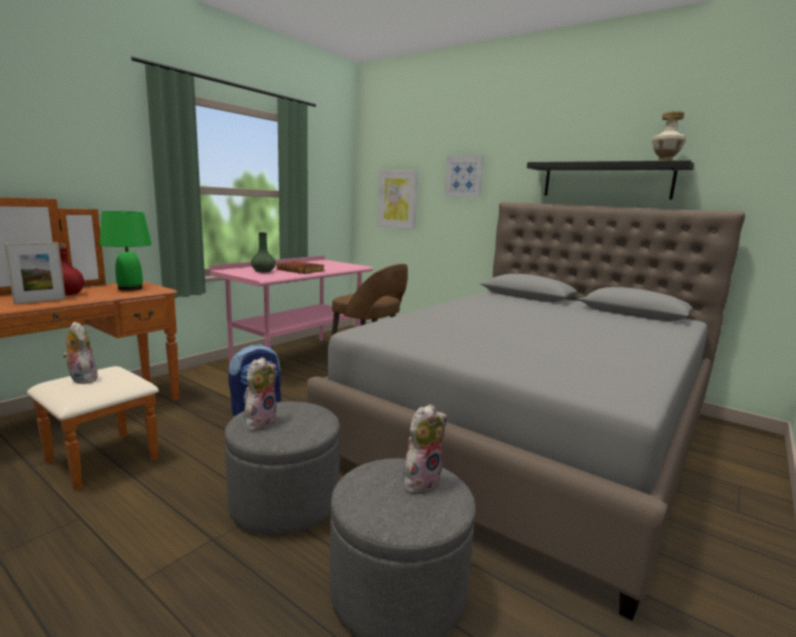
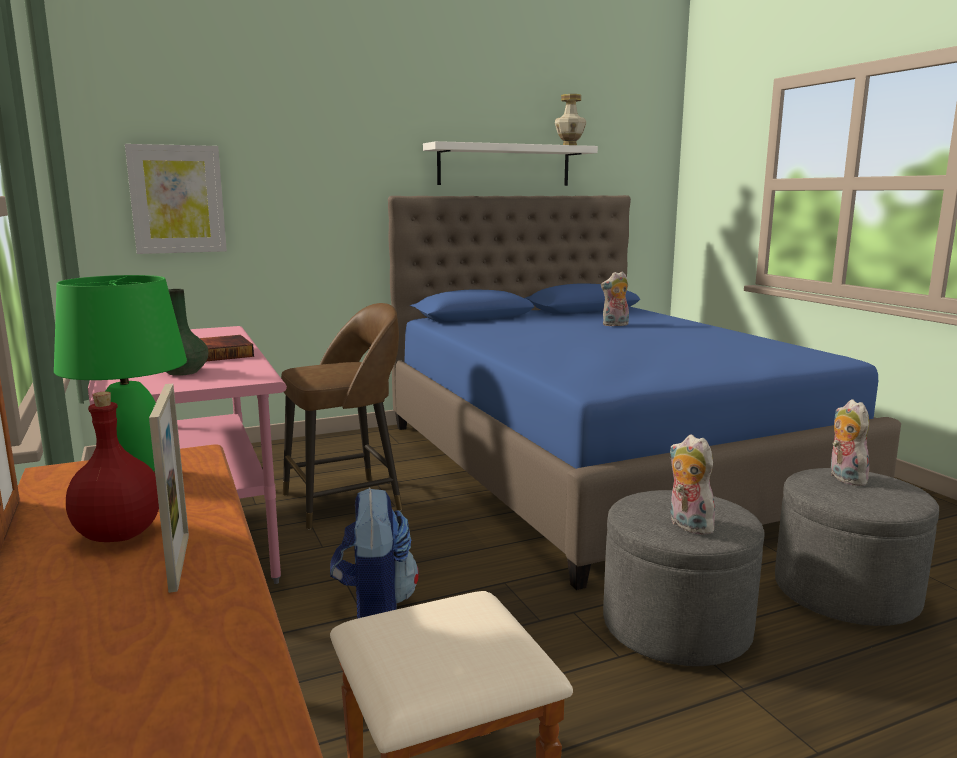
camera: 60 degrees left, 0 degrees up
(81, 379) = (427, 652): plush toy -> plush toy (615, 325)
(464, 176) = (312, 159): picture -> none
(529, 434) = (601, 464): grey bed -> blue bed
(606, 180) = (504, 165): black shelf -> white shelf

